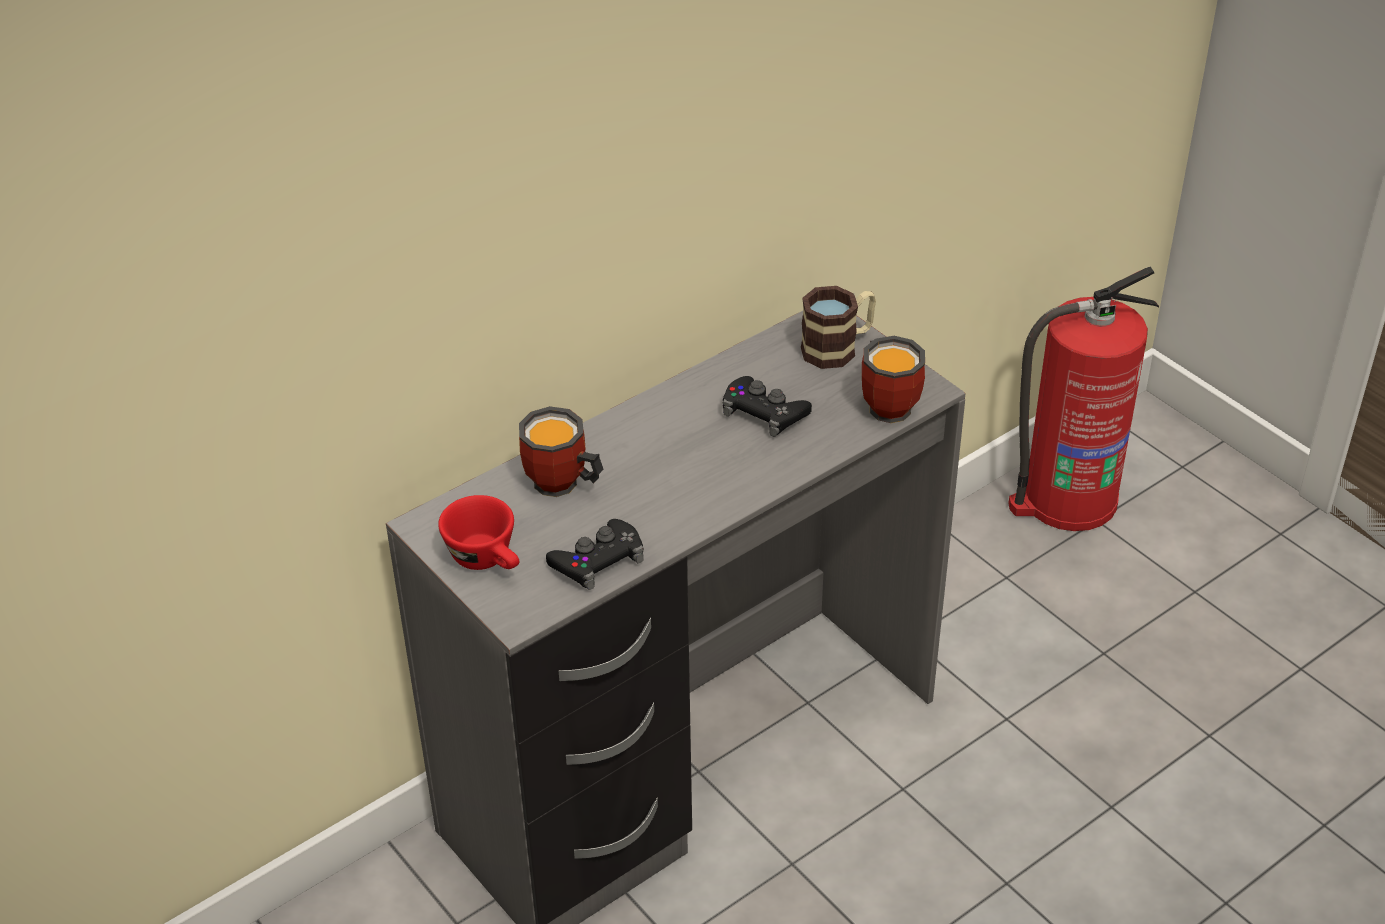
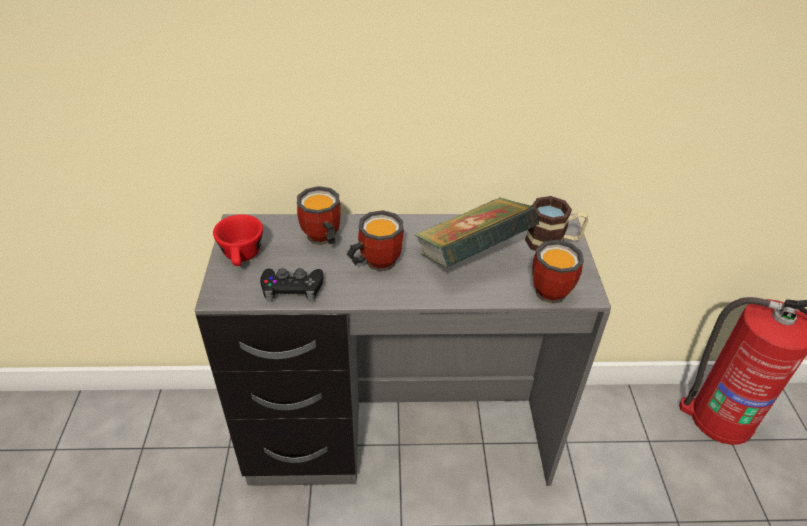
camera: 35 degrees right, 0 degrees up
(659, 479) = (374, 262): none -> mug
(764, 413) = (471, 256): black game controller -> book

